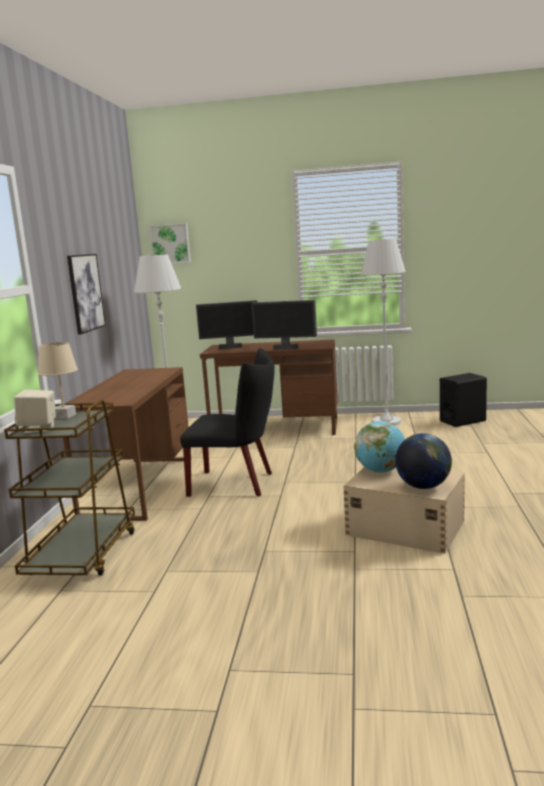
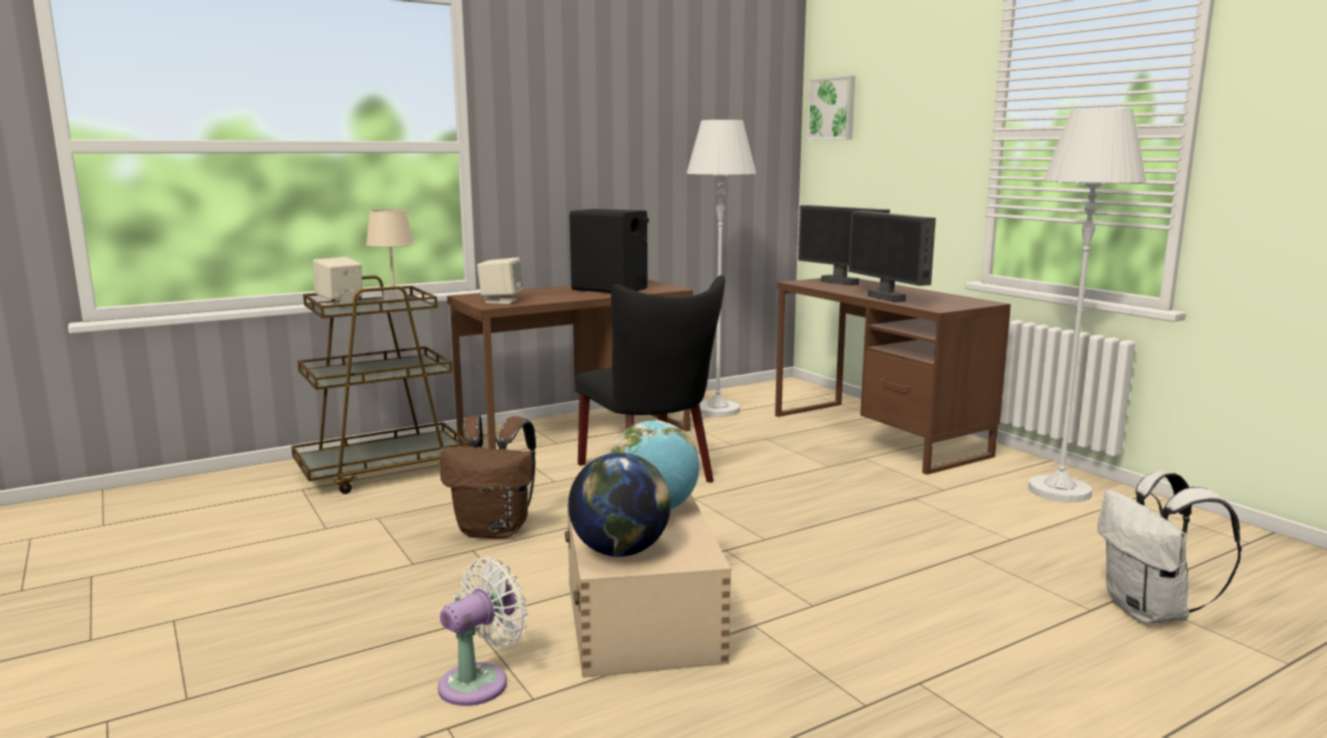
camera: 50 degrees right, 0 degrees up
(85, 292) = (606, 165): picture -> none
(115, 399) = (501, 301): none -> beige speaker
(247, 539) = (495, 530): none -> brown backpack
(424, 579) = (480, 682): none -> white fan
(462, 421) = (1212, 547): black speaker -> black speaker (610, 289)
(498, 445) = (1150, 612): none -> white backpack

